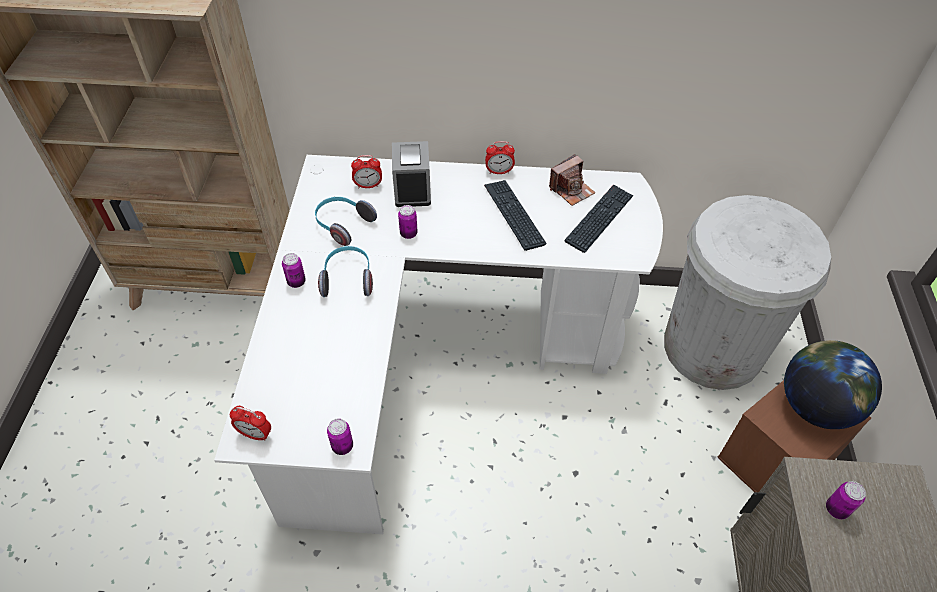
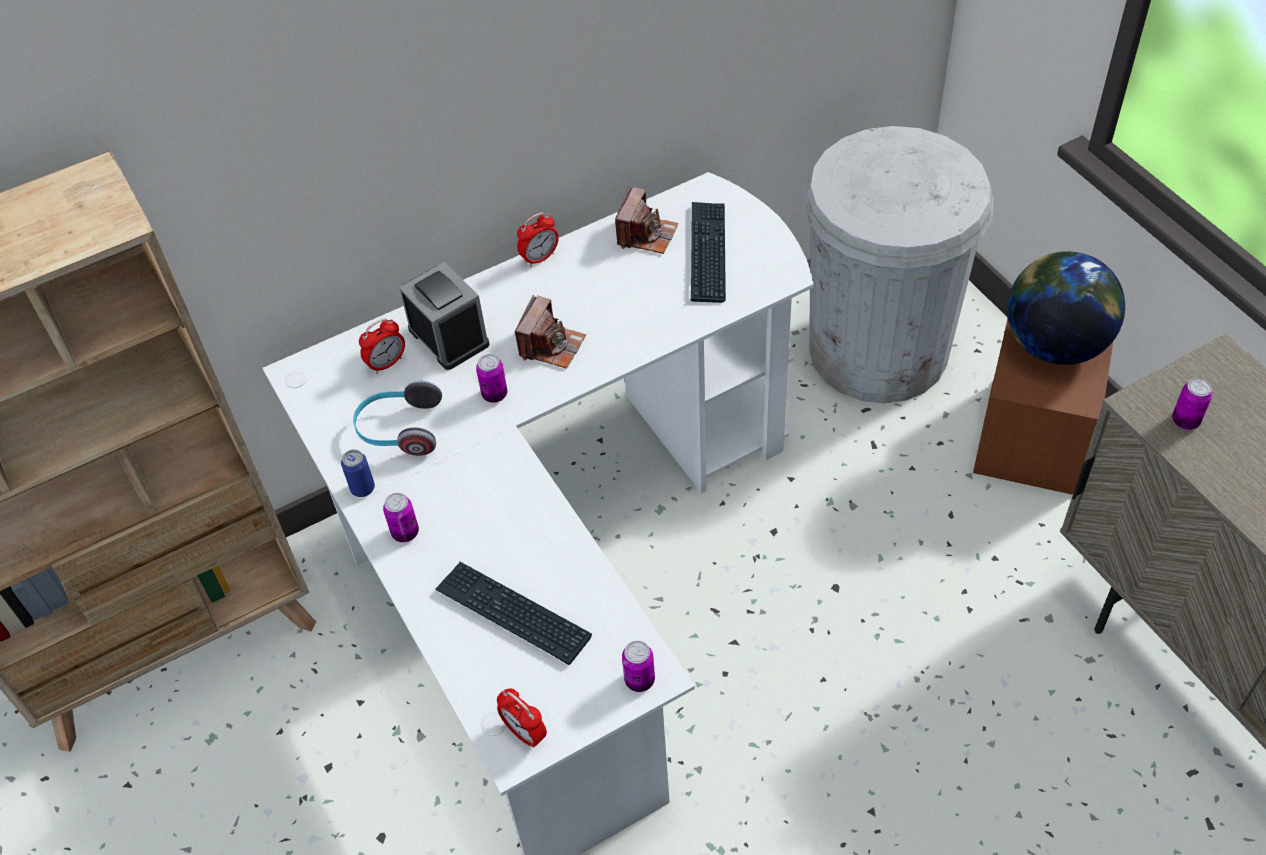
camera: 30 degrees left, 0 degrees up
(255, 434) = (525, 733): alarm clock -> alarm clock turned 60 degrees clockwise
(297, 245) = (362, 488): none -> can
(348, 278) = (468, 491): headphones -> none
(463, 224) = (551, 346): none -> camera
(514, 215) = (604, 302): keyboard -> keyboard (513, 614)

